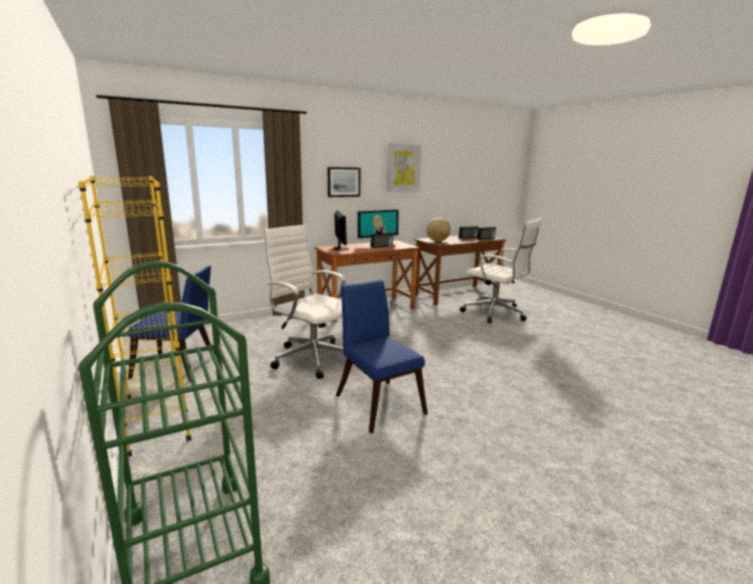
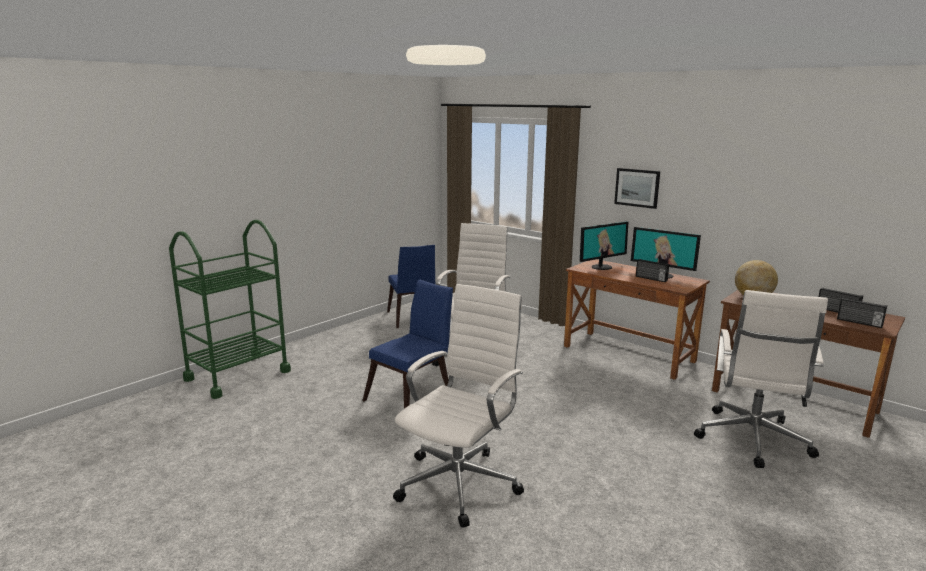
camera: 70 degrees right, 0 degrees up
(156, 419) = (345, 333): yellow bookcase -> none
(403, 168) = (732, 176): picture -> none
(538, 407) = (460, 482): none -> white office chair

